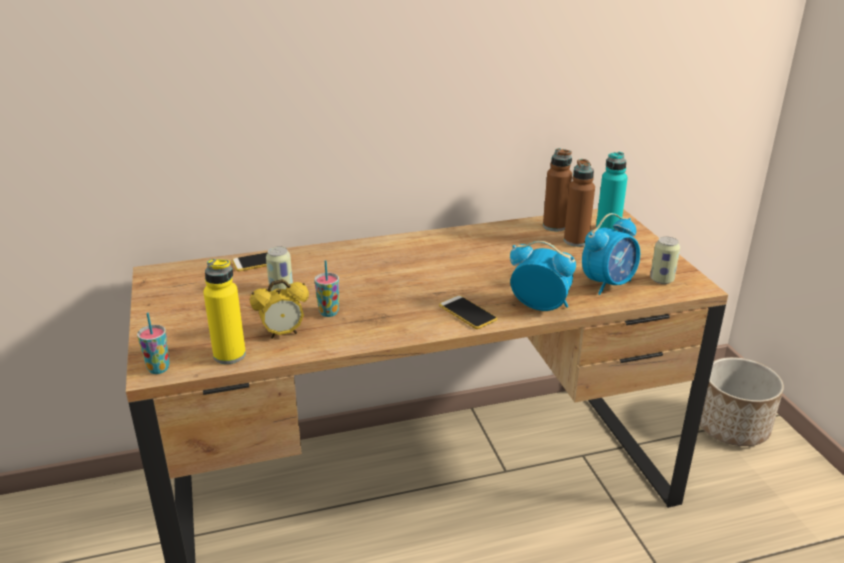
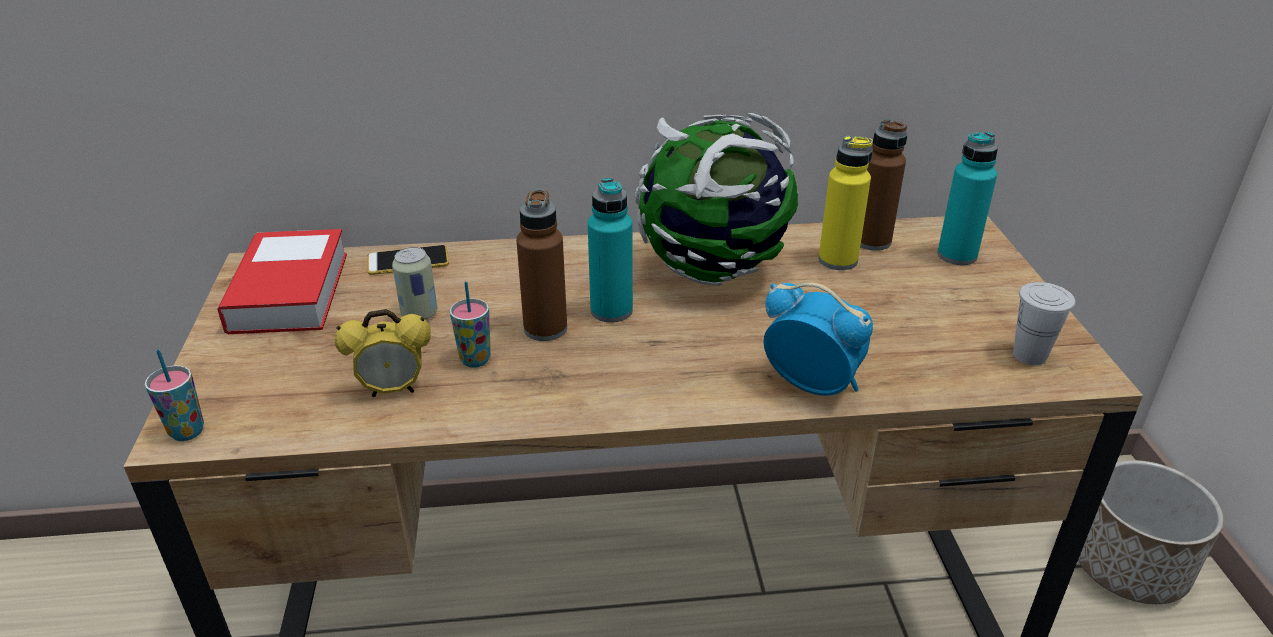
camera: 10 degrees right, 5 degrees up
(187, 286) = (289, 292): none -> book
(229, 355) = (299, 420): yellow bottle -> yellow bottle (837, 260)
(405, 278) = (611, 311): none -> turquoise bottle
(462, 250) = (714, 271): none -> globe
(467, 313) = (690, 384): phone -> none
(576, 241) = (900, 270): brown bottle -> brown bottle (545, 329)
(608, 284) = (936, 354): alarm clock -> none
(661, 280) = (1029, 355): can -> white cup

